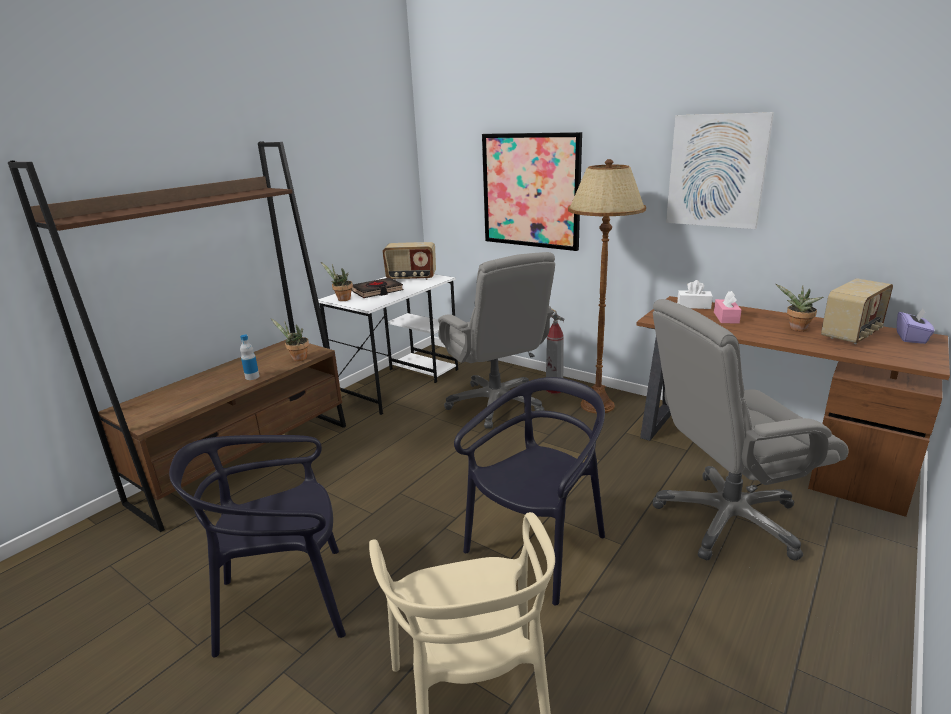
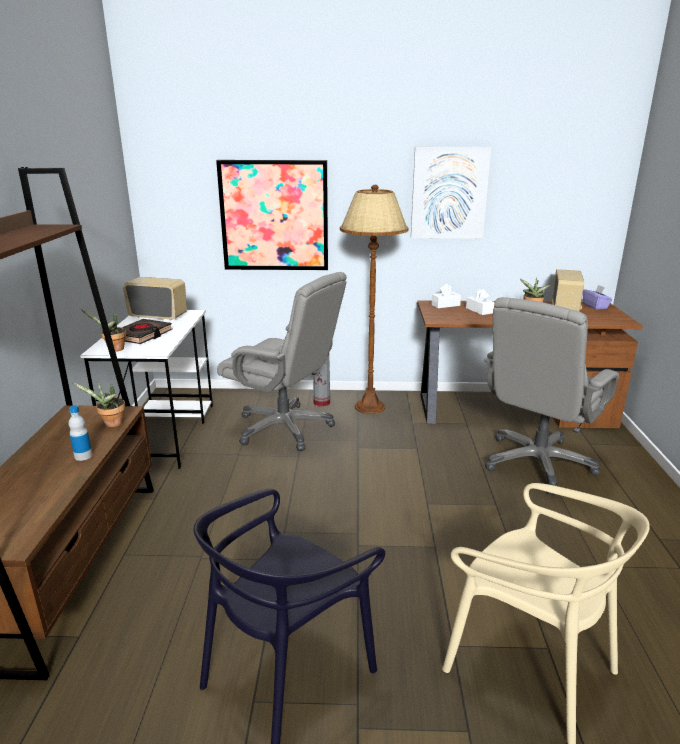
camera: 35 degrees left, 0 degrees up
(411, 278) = (158, 316): radio -> radio turned 135 degrees counterclockwise
(538, 548) = (445, 531): black chair -> none
(726, 317) = (479, 310): pink tissue box -> white tissue box

